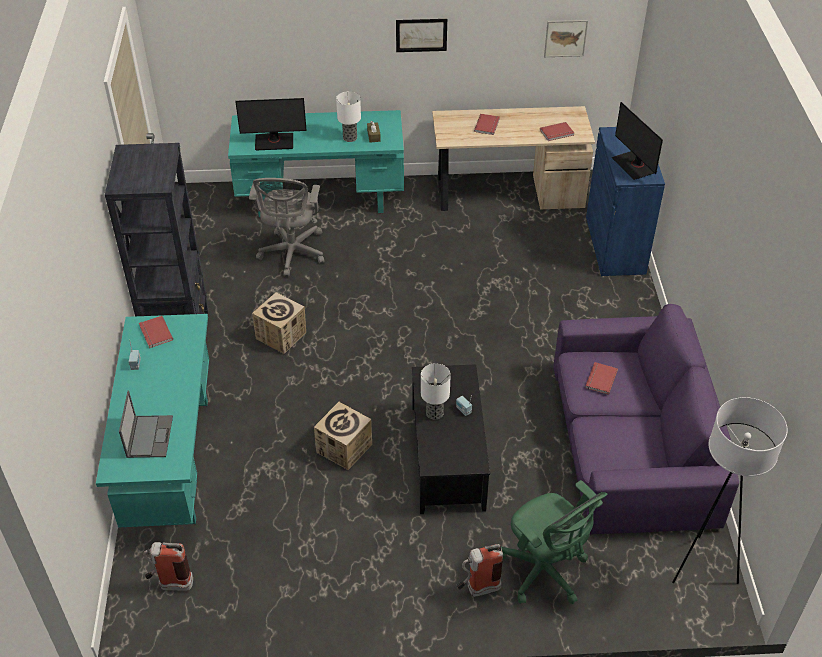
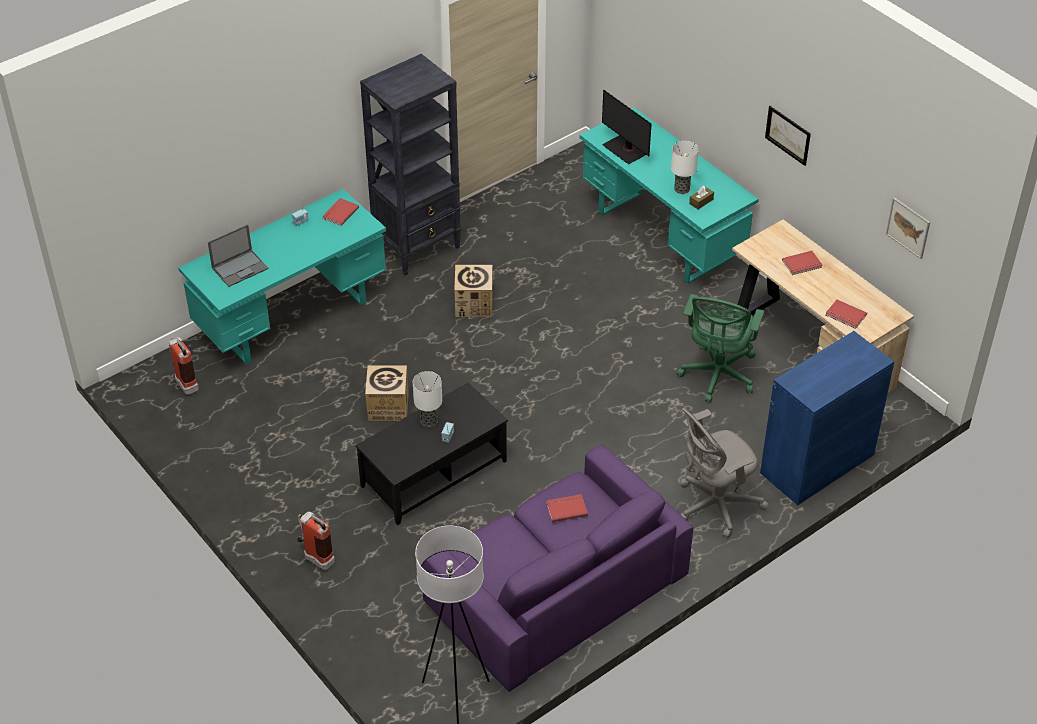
camera: 55 degrees right, 0 degrees up
(292, 254) = (574, 257): grey office chair -> grey office chair (714, 506)
(544, 571) = (366, 591): green office chair -> green office chair (717, 376)
(634, 165) = (818, 380): monitor -> none

